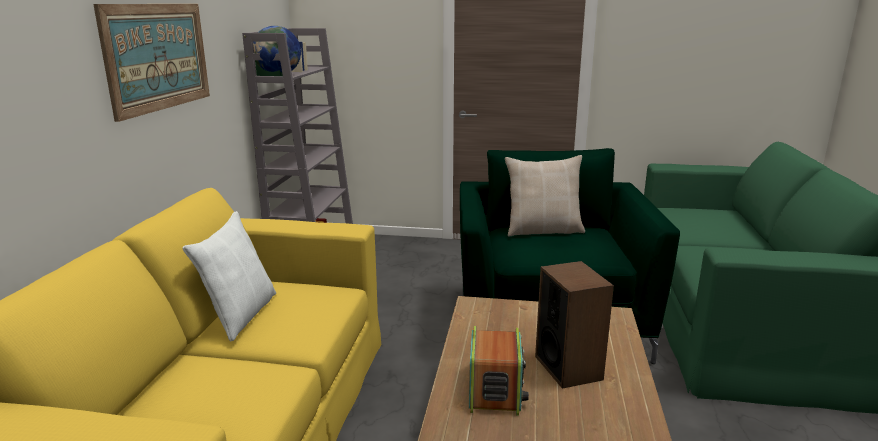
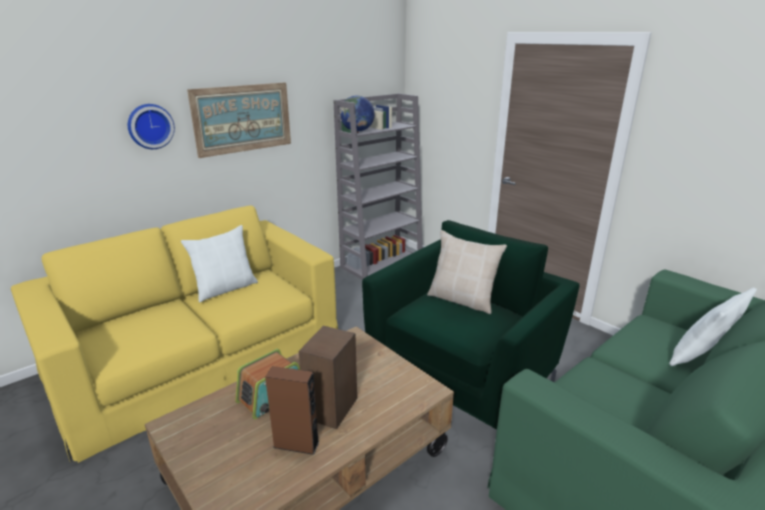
camera: 40 degrees right, 5 degrees up
(51, 66) = (150, 126): none -> wall clock
(596, 411) = (296, 444): none -> brown speaker
(731, 219) = (701, 357): none -> white pillow

